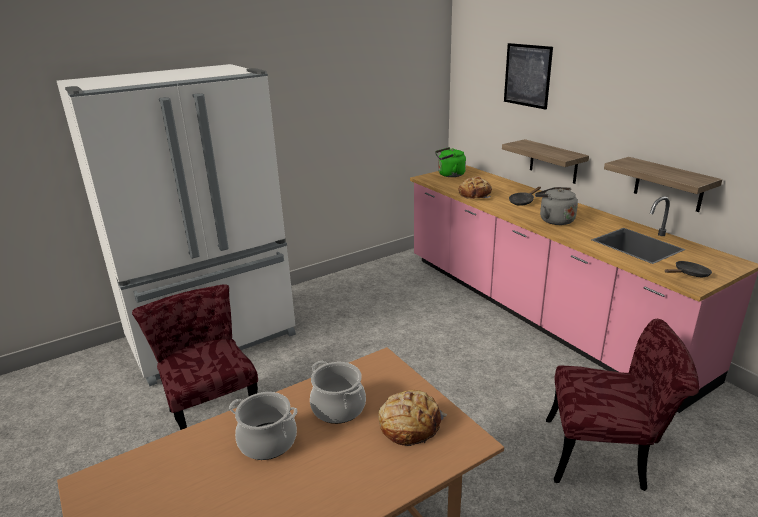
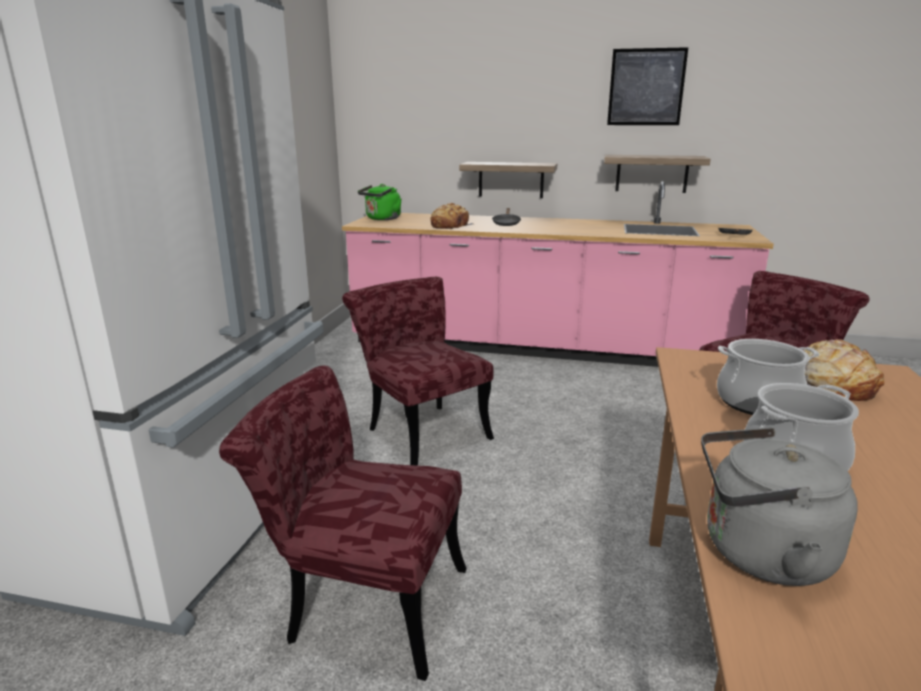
camera: 45 degrees left, 5 degrees down
(363, 339) = (421, 429): none -> red chair
(527, 75) = (463, 85): picture -> picture (646, 87)
(554, 220) = (565, 228): grey kettle -> grey kettle (758, 553)

